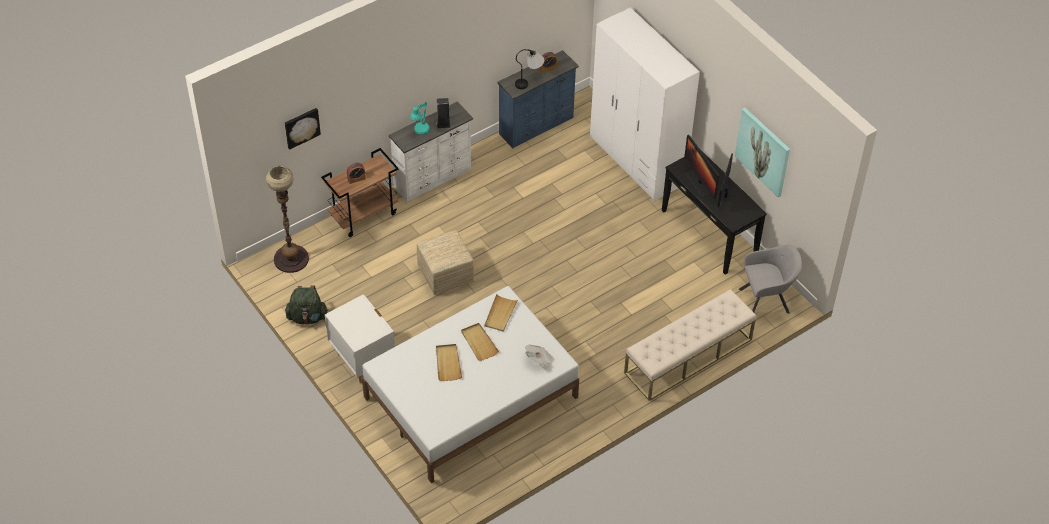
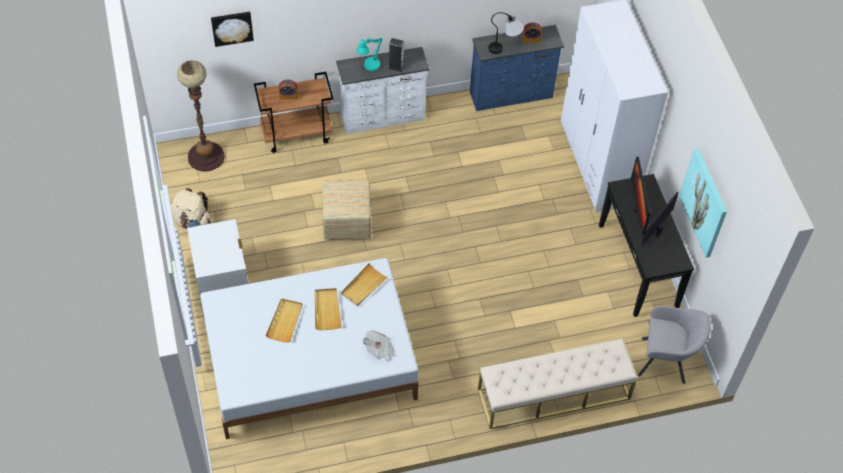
camera: 20 degrees right, 5 degrees up
(307, 317) = (192, 221): green backpack -> beige backpack

